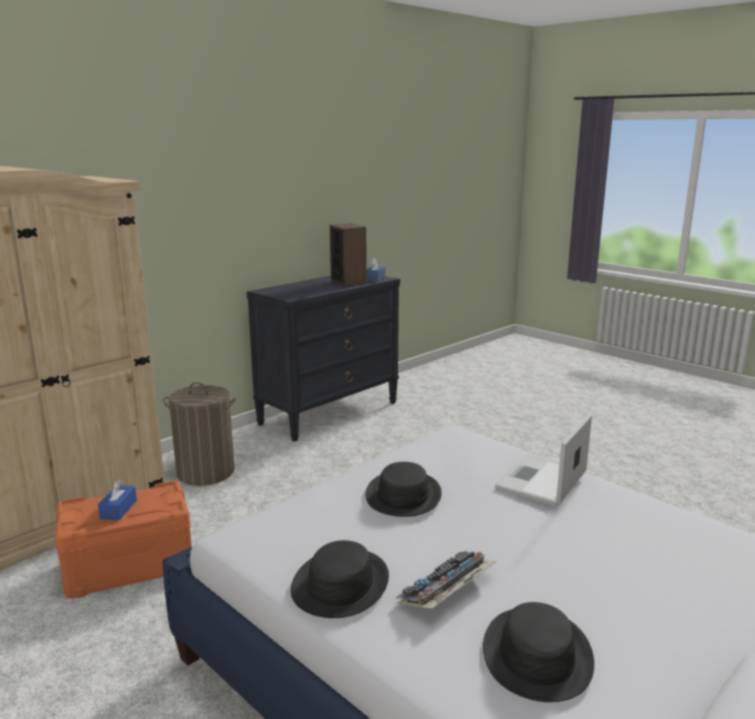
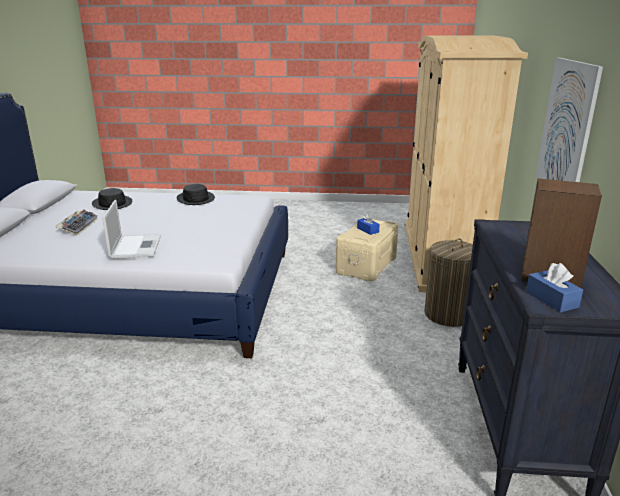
camera: 140 degrees right, 5 degrees up
(129, 565) = (367, 265): orange storage box -> beige storage box
(210, 226) = (566, 129): none -> picture
(403, 495) = (207, 223): black hat -> none
(446, 591) = (155, 206): keyboard -> keyboard (78, 226)

